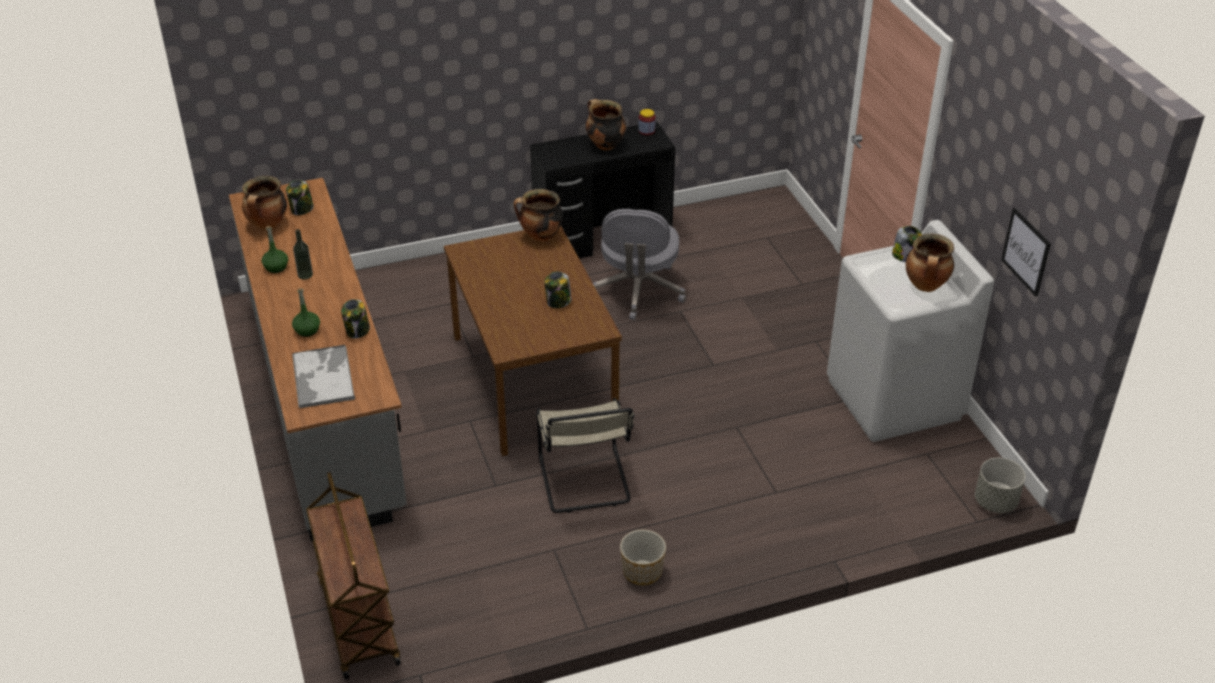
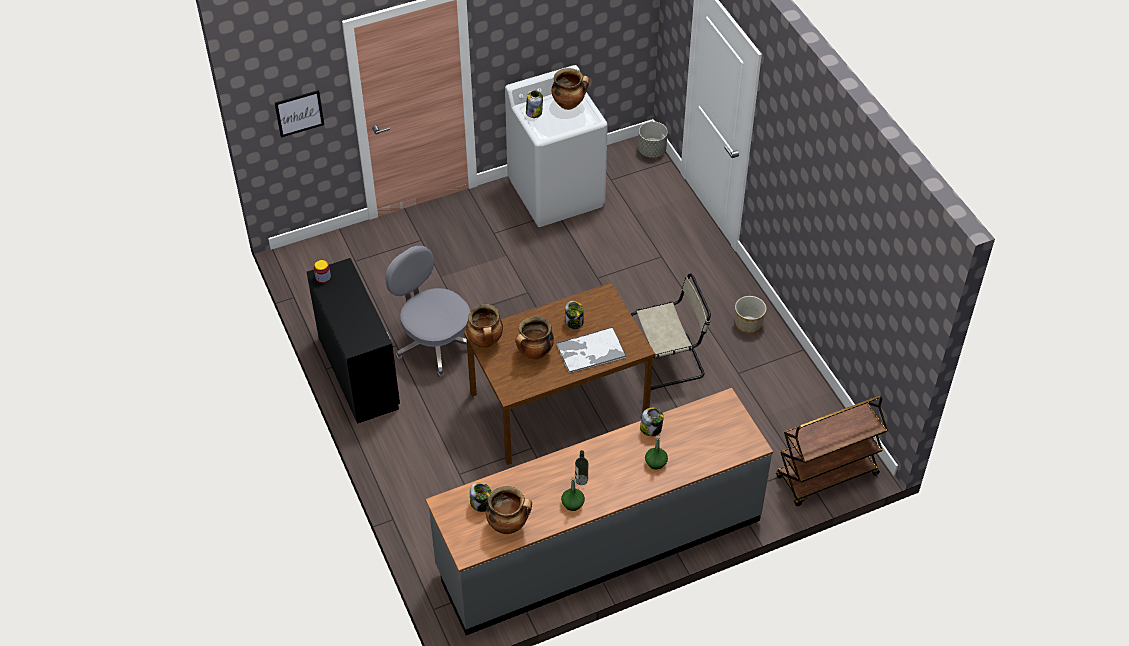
camera: 95 degrees left, 10 degrees up
(323, 377) = (710, 440): tray -> tray (590, 351)
(604, 145) = (347, 305): cooking pot -> cooking pot (534, 353)
(638, 291) = (434, 343): grey office chair -> grey office chair turned 135 degrees counterclockwise
(1026, 251) = (589, 29): picture -> picture (299, 113)

